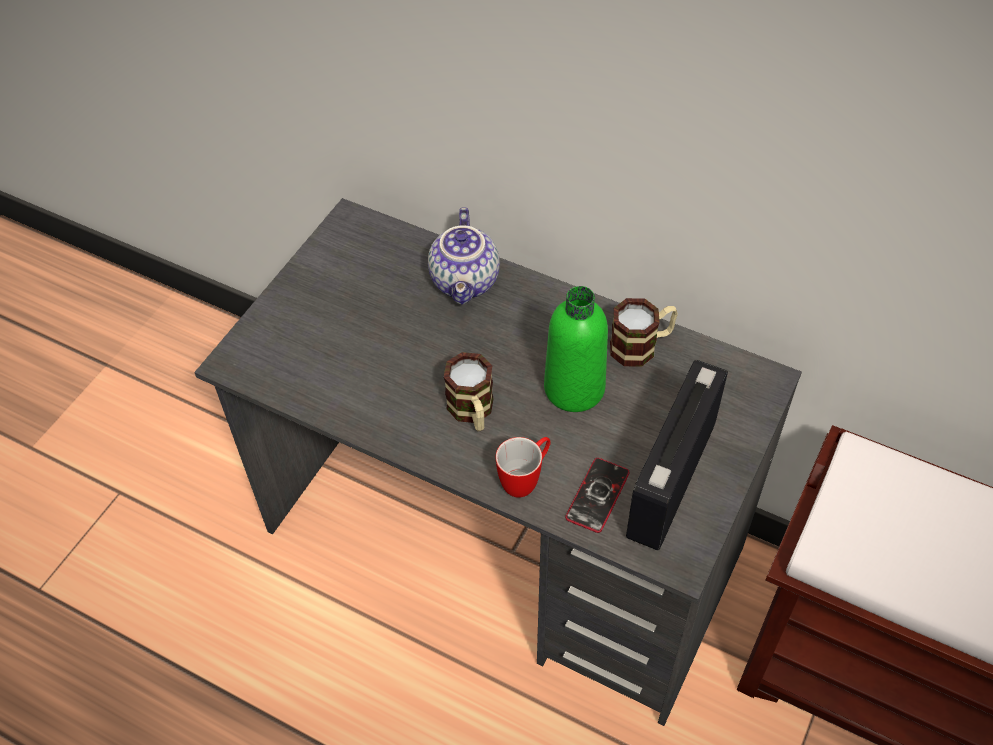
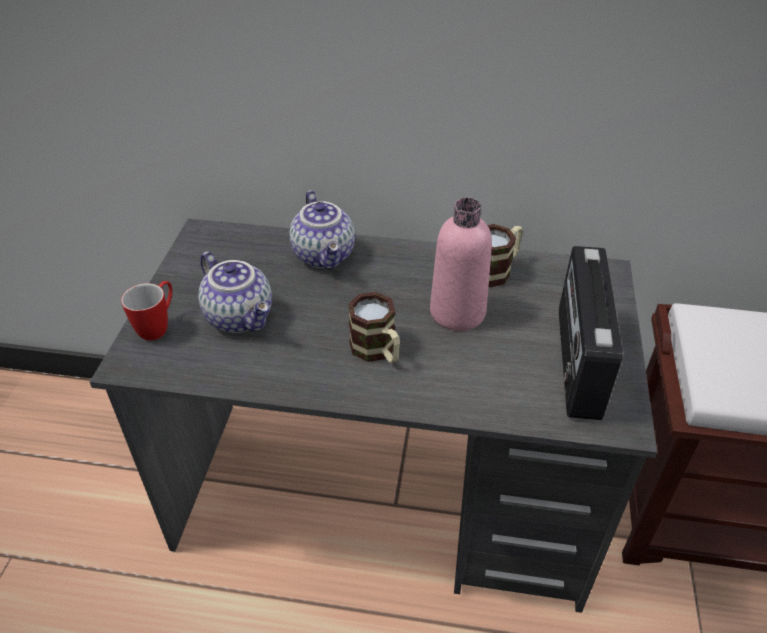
camera: 20 degrees left, 10 degrees down
(354, 336) = (241, 317): none -> teapot
(525, 479) = (452, 393): mug -> mug (158, 326)
(574, 388) = (457, 312): green bottle -> pink bottle
(597, 495) = (522, 390): phone -> none

